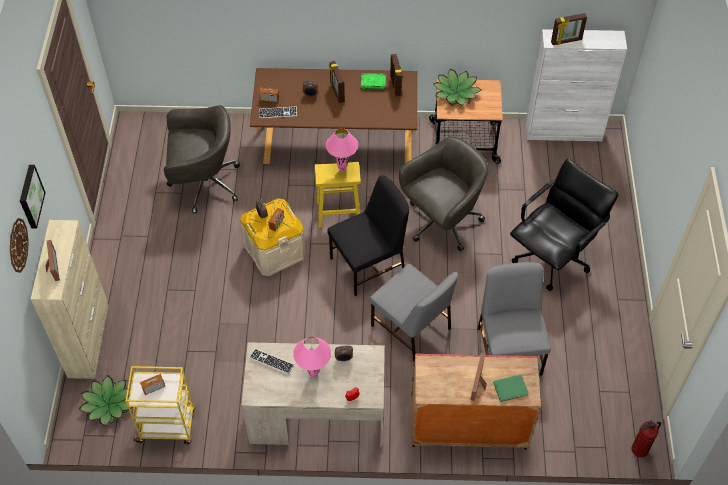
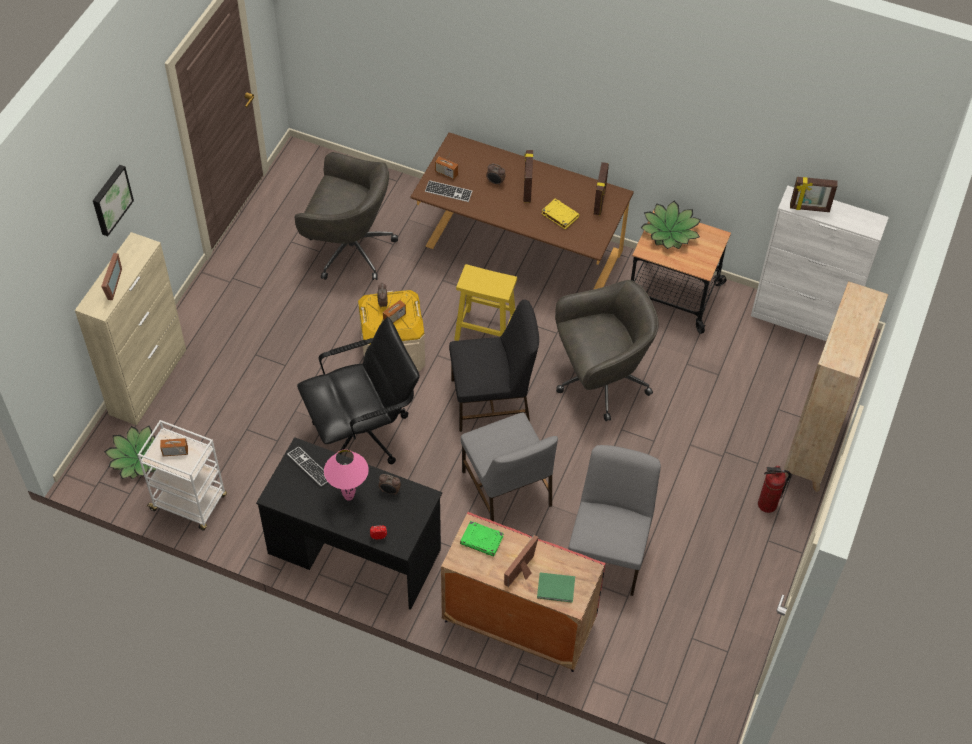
camera: 20 degrees right, 0 degrees up
(18, 245) = (75, 247): wall clock -> none
(167, 426) = (190, 503): yellow cart -> white cart
(317, 417) = (354, 551): beige desk -> black desk
(342, 169) = (494, 280): pink table lamp -> none
(371, 105) = (559, 215): none -> yellow book
(373, 83) = (575, 190): green book -> green book (482, 540)
(552, 257) = (713, 465): black office chair -> black office chair (363, 433)
(615, 221) = (811, 447): none -> beige bookcase
(639, 450) = (707, 721): fire extinguisher -> fire extinguisher (767, 505)

